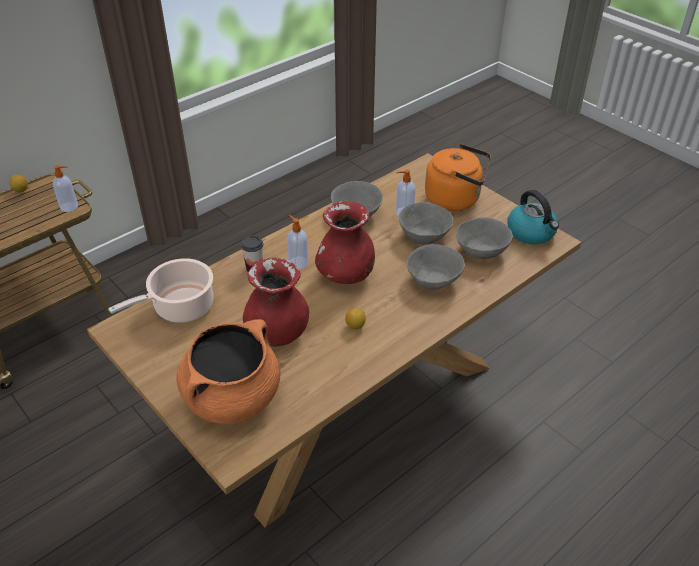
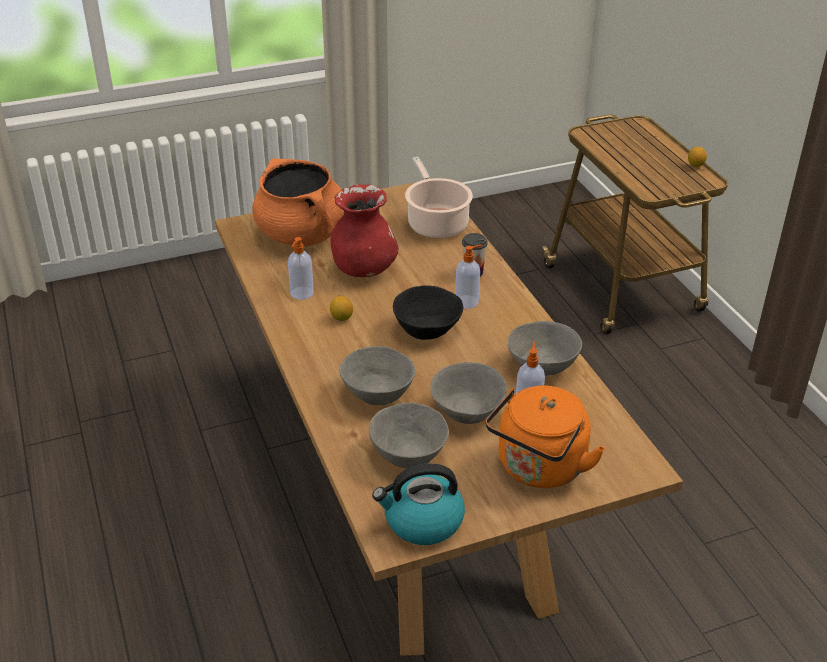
camera: 110 degrees right, 5 degrees down
(70, 207) = (653, 189): soap dispenser -> soap dispenser (301, 293)
(346, 274) = (427, 330): red vase -> black bowl

